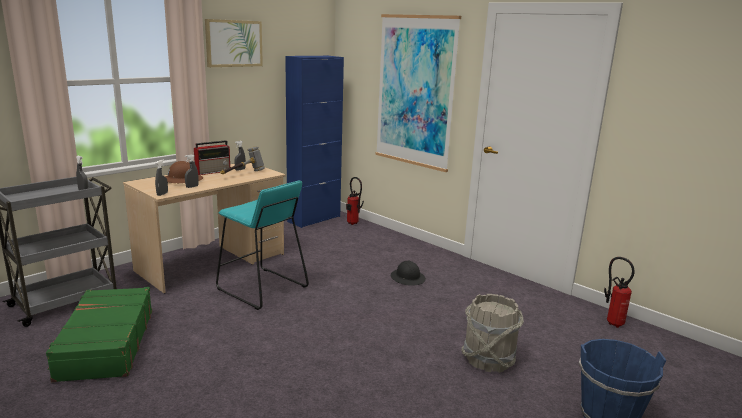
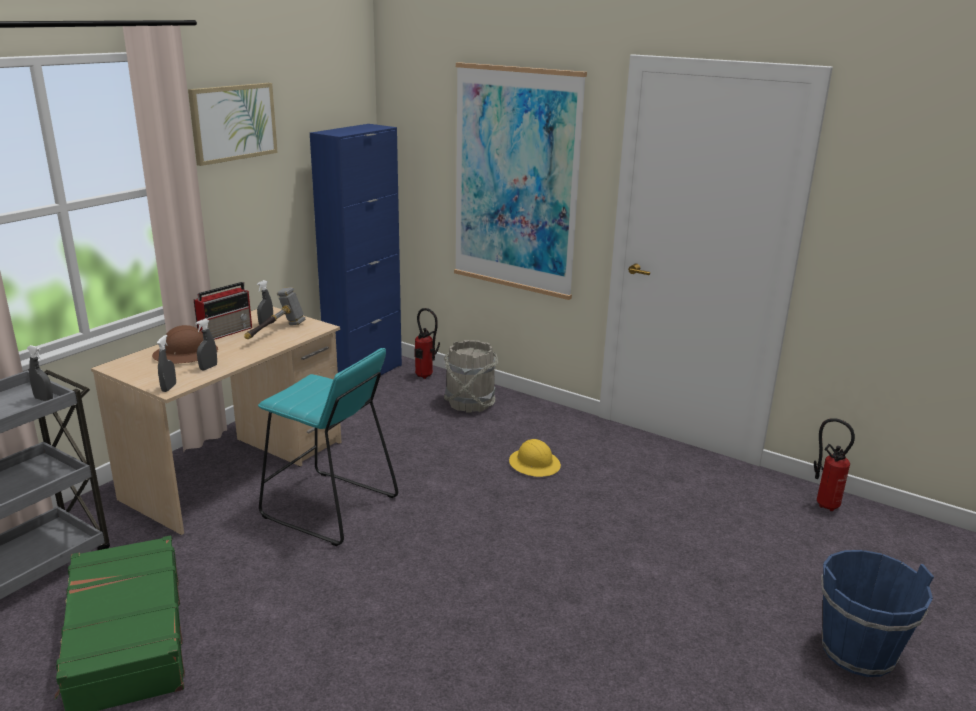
camera: 10 degrees left, 5 degrees up
(408, 278) = (534, 464): black hard hat -> yellow hard hat
(488, 359) = (684, 585): grey bucket -> grey bucket (470, 403)

